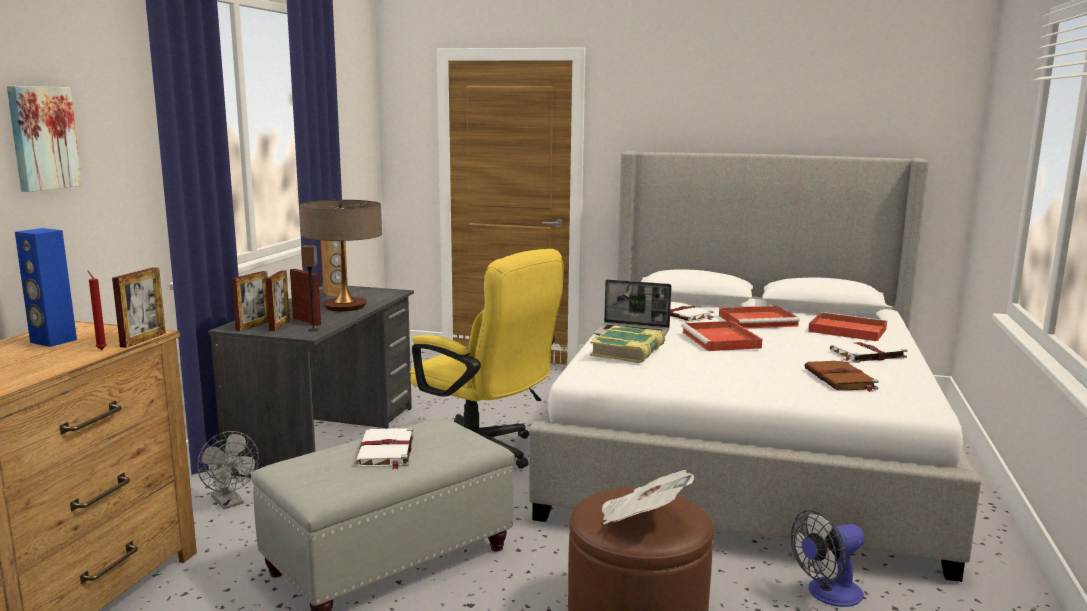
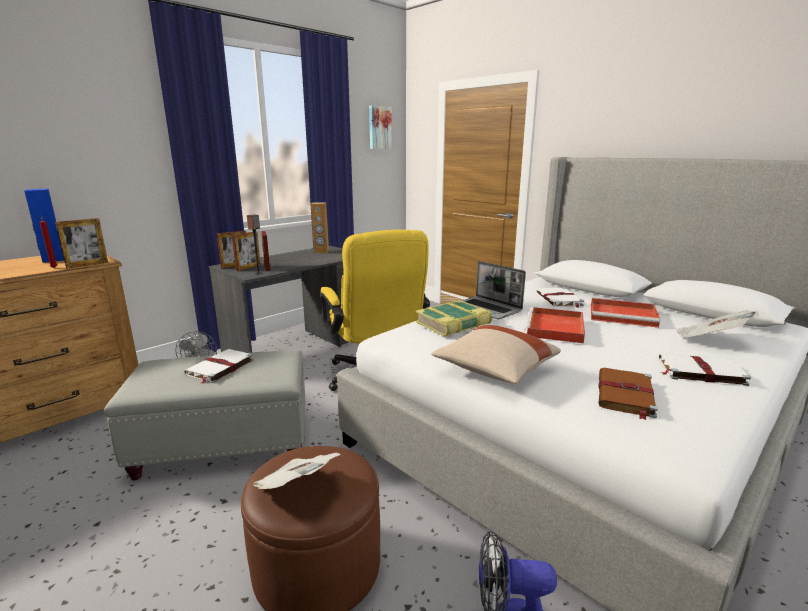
camera: 30 degrees right, 5 degrees up
(42, 138) = (75, 133): picture -> picture (379, 128)
(345, 307) = (307, 261): table lamp -> none
(723, 382) = (494, 370): none -> beige pillow
(845, 330) = (709, 340): red tray -> newspaper

